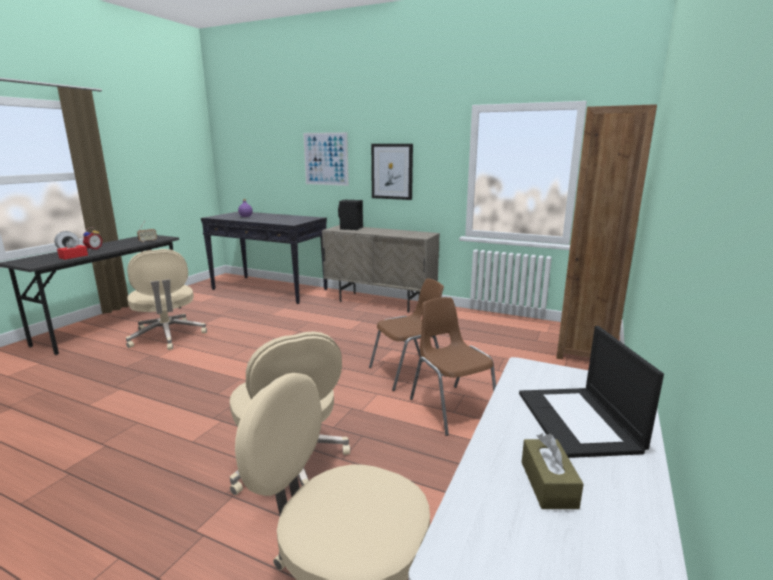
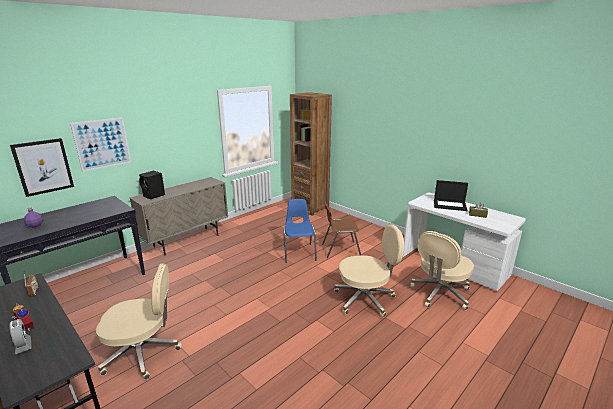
camera: 70 degrees left, 5 degrees up
(73, 256) = (58, 337): red tissue box -> none
(392, 171) = (168, 142): picture -> picture (43, 166)
(409, 372) = (299, 252): brown chair -> blue chair

